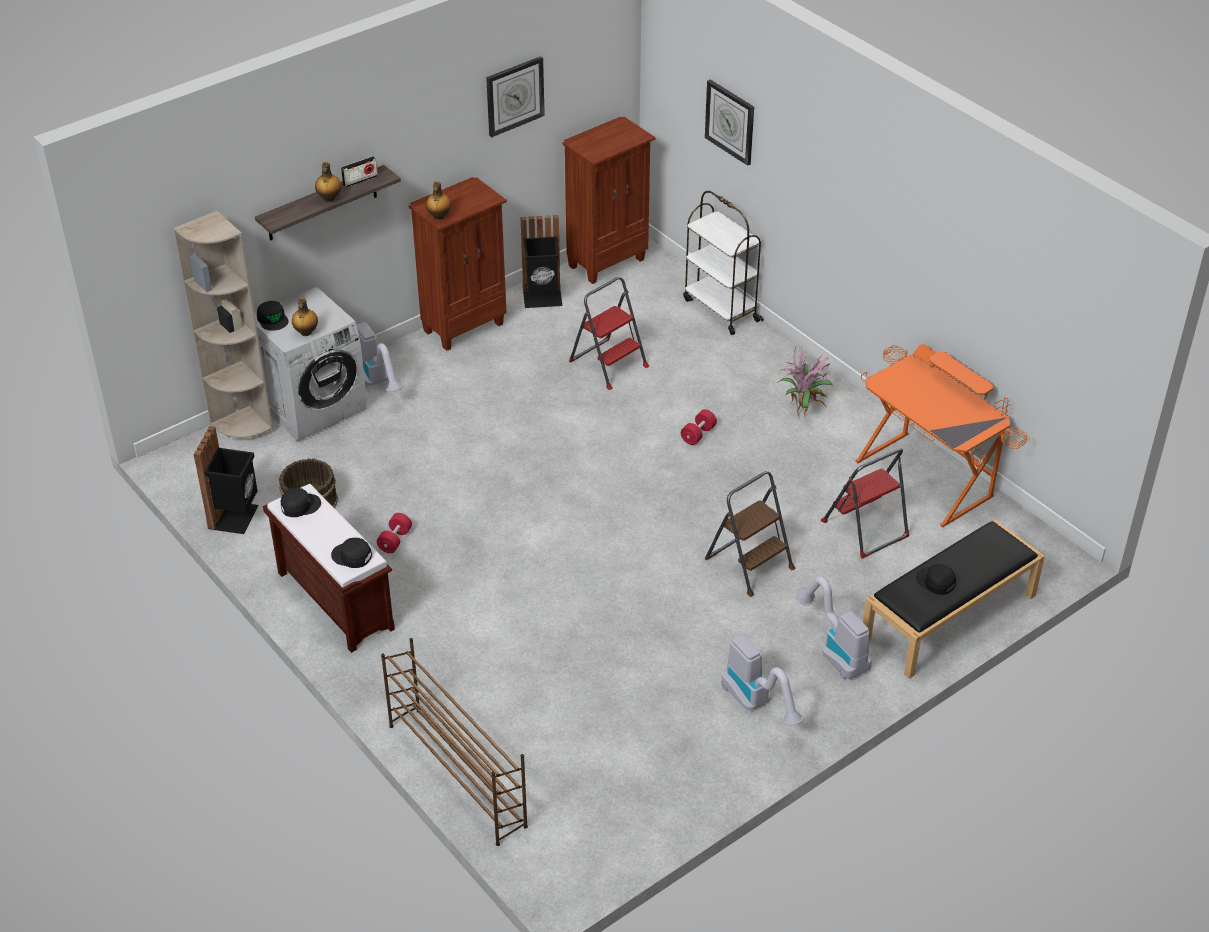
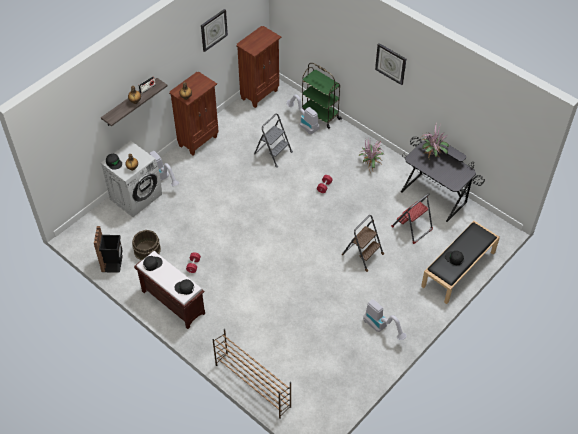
camera: 10 degrees left, 10 degrees up
(243, 429) = (103, 214): beige bookcase -> none
(543, 298) = (233, 119): black trash can -> none
(606, 362) = (272, 152): red step ladder -> grey step ladder
(720, 309) = (320, 115): white cart -> green cart
(730, 121) = (321, 30): wall clock -> wall clock (391, 63)
(834, 650) = (410, 294): vacuum cleaner -> vacuum cleaner (304, 123)
(924, 381) = (432, 155): none -> potted plant
(927, 477) = (435, 196): orange desk -> black desk

